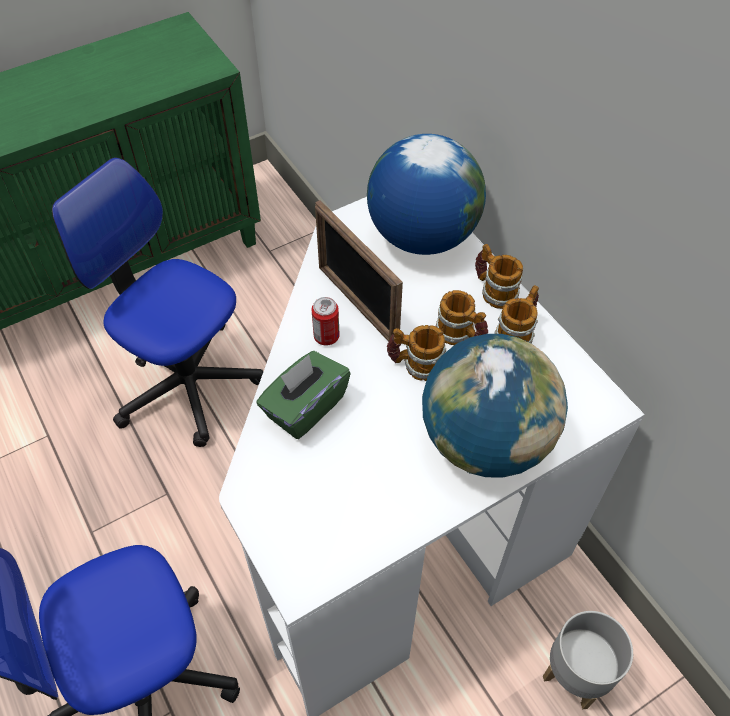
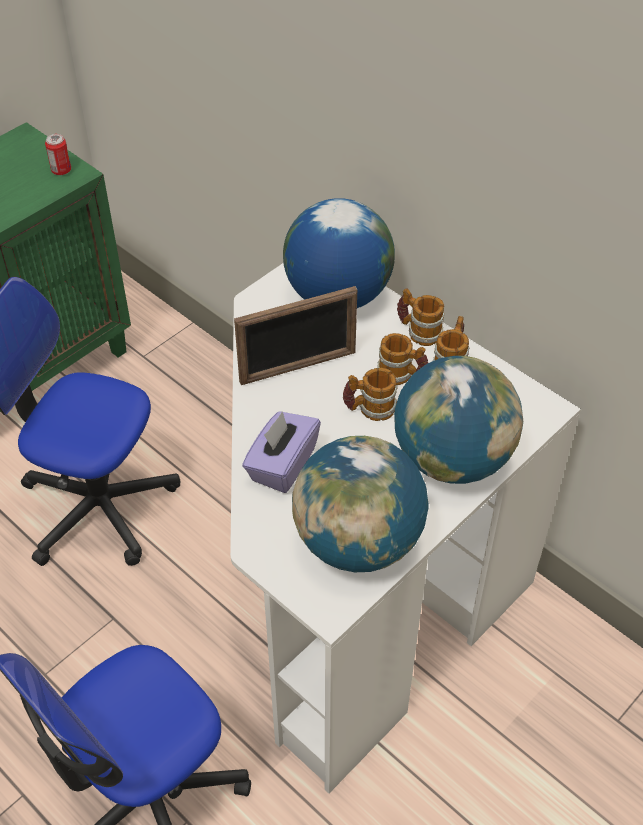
camera: 15 degrees left, 5 degrees down
(305, 407) = (282, 465): green tissue box -> purple tissue box
(326, 337) = (280, 401): can -> can (61, 171)
(354, 513) = (358, 542): none -> globe
(357, 304) = (298, 367): picture frame -> picture frame turned 60 degrees counterclockwise
(576, 675) = (568, 687): grey planter -> none

